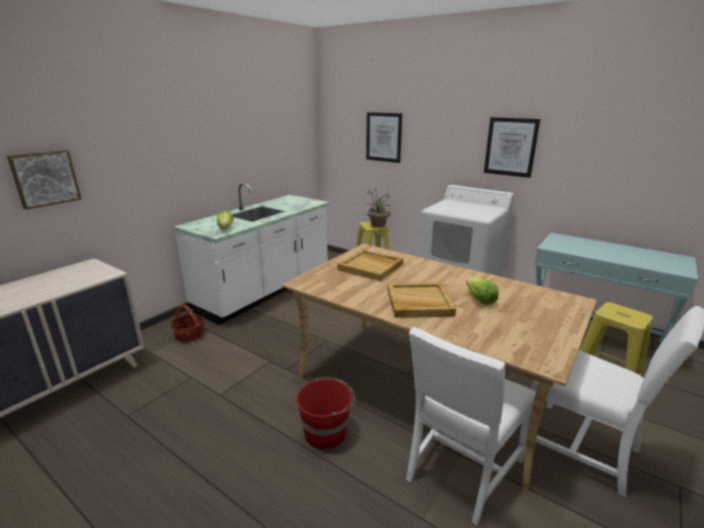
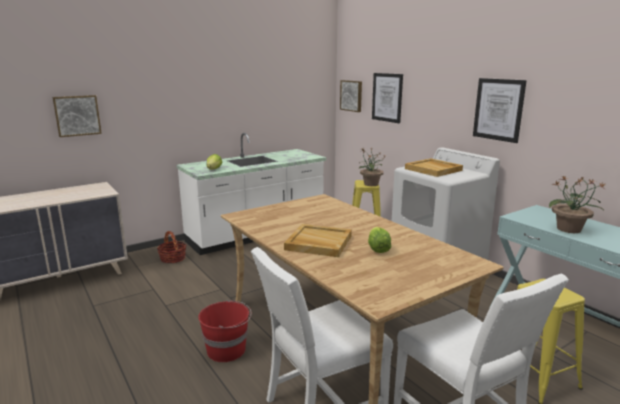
camera: 20 degrees right, 5 degrees down
(339, 136) = (351, 95): none -> picture
(371, 267) = (309, 212): beige tray -> beige tray (434, 169)
(601, 253) = (569, 229): none -> potted plant

